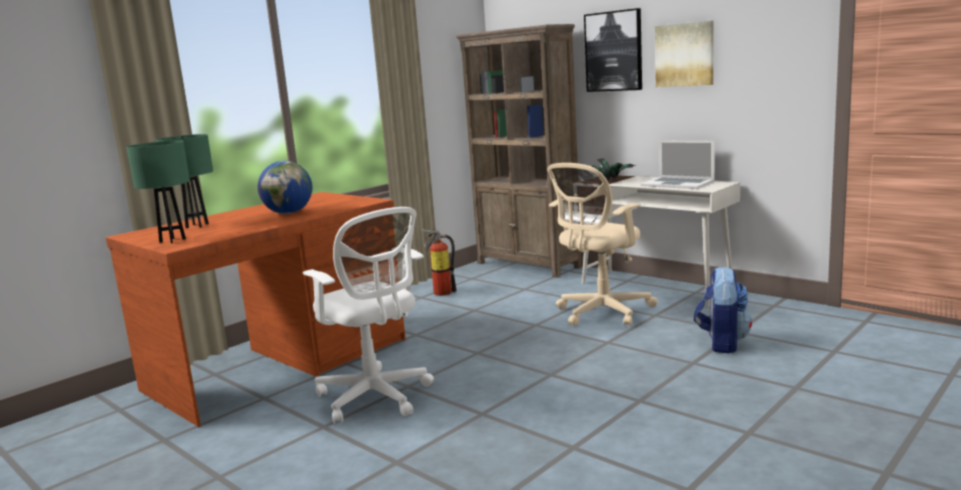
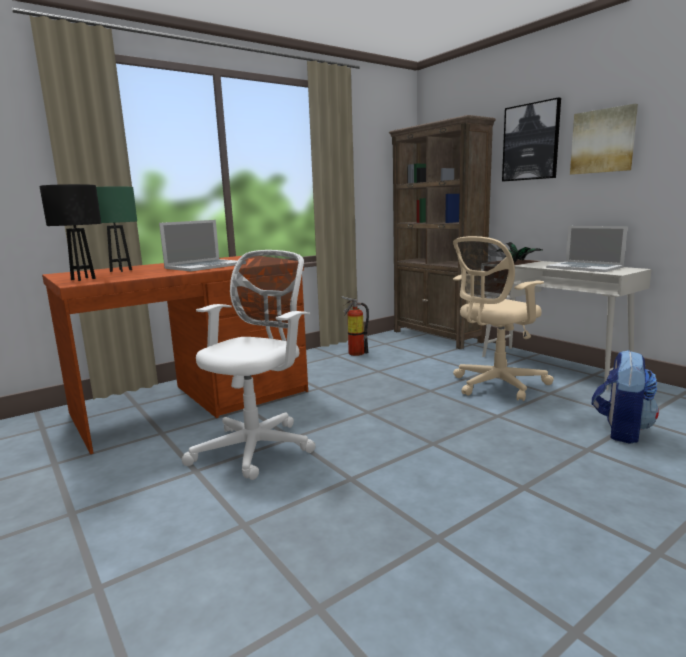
camera: 10 degrees right, 0 degrees up
(172, 240) = (83, 279): green table lamp -> black table lamp
(289, 213) = (205, 266): globe -> laptop
(376, 398) = (257, 447): white office chair -> white office chair turned 120 degrees counterclockwise

